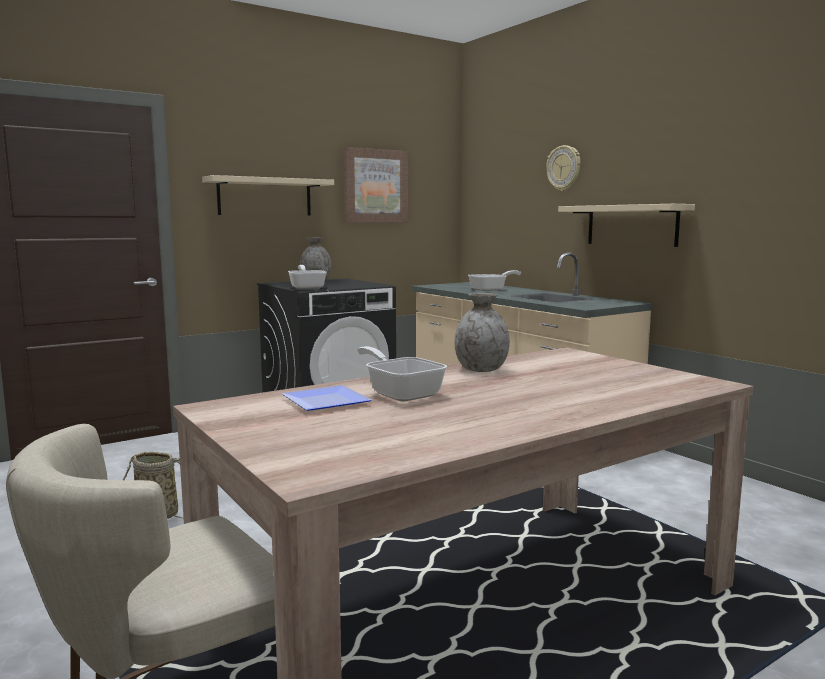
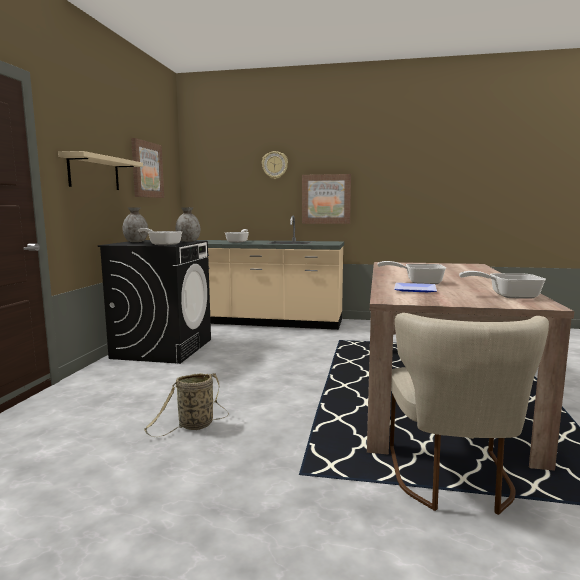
camera: 45 degrees left, 0 degrees up
(369, 447) = (507, 296): none -> frying pan
(481, 369) = (395, 272): grey vase -> grey vase (188, 241)
(631, 225) = (326, 199): beige shelf -> picture

